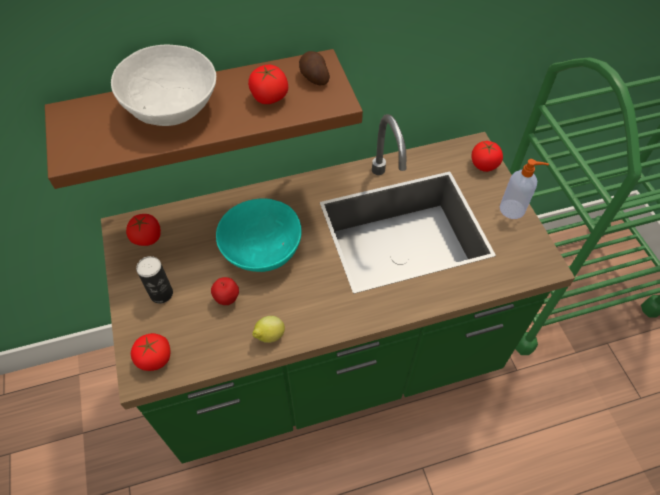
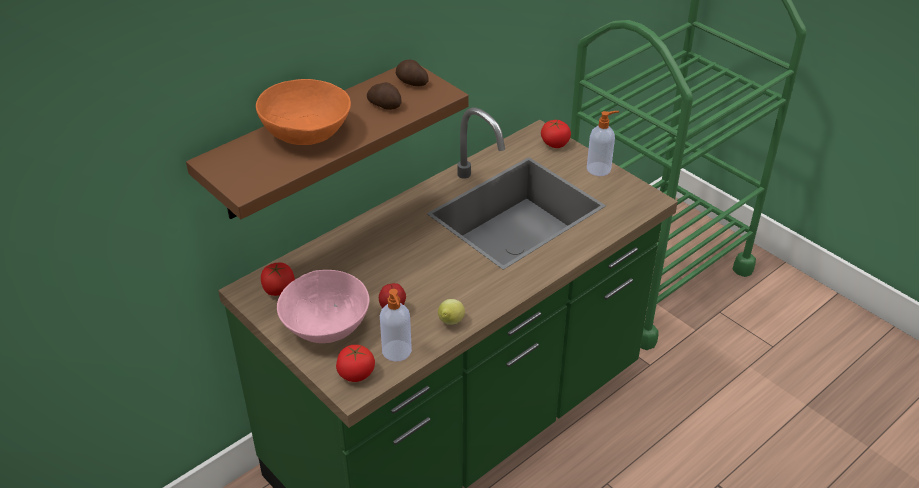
camera: 25 degrees left, 15 degrees down
(161, 293) = (326, 326): can -> pink bowl
(172, 107) = (306, 132): white bowl -> orange bowl
(203, 349) = (397, 352): none -> soap dispenser
(261, 250) = (398, 264): turquoise bowl -> none
(269, 97) = (385, 105): tomato -> potato

